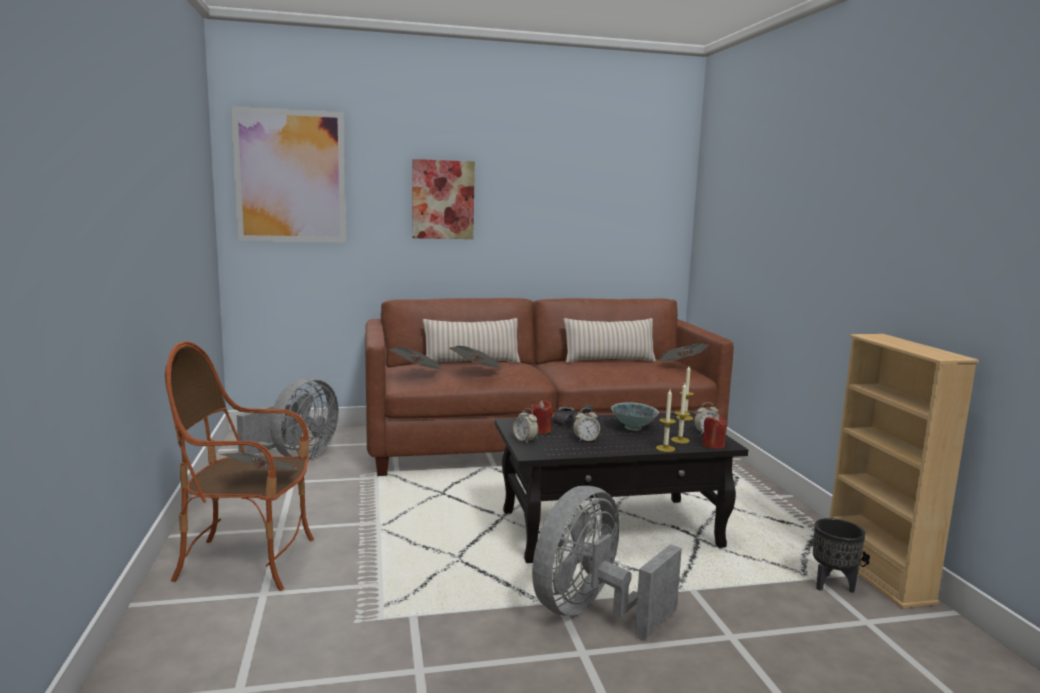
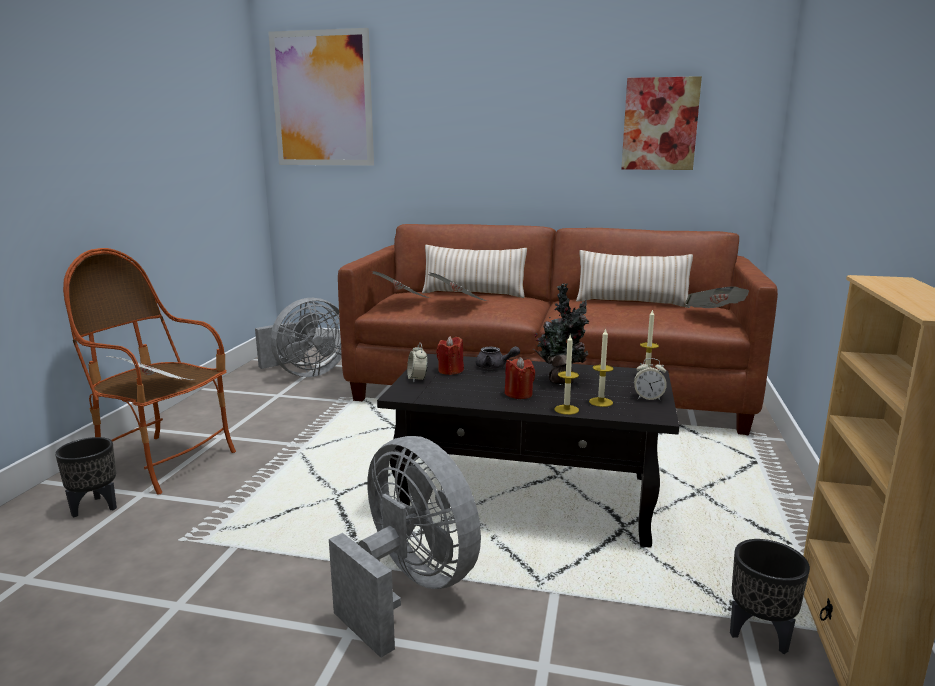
camera: 25 degrees right, 5 degrees up
(227, 615) = (94, 507): none -> black planter
(443, 199) = (469, 117): picture -> picture (660, 124)
(585, 440) = (484, 387): alarm clock -> none
(592, 612) = (409, 588): grey fan -> grey fan turned 75 degrees clockwise
(633, 428) = (561, 381): bowl -> potted plant
(713, 445) = (636, 414): red candle -> red candle (519, 394)

